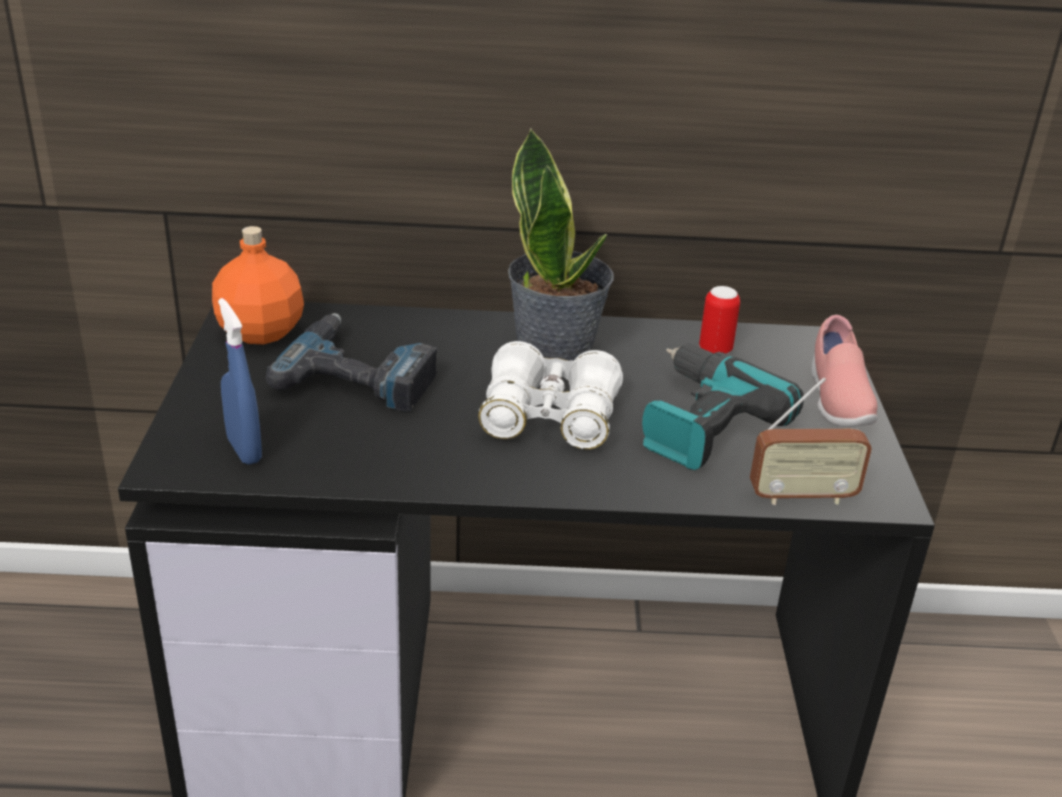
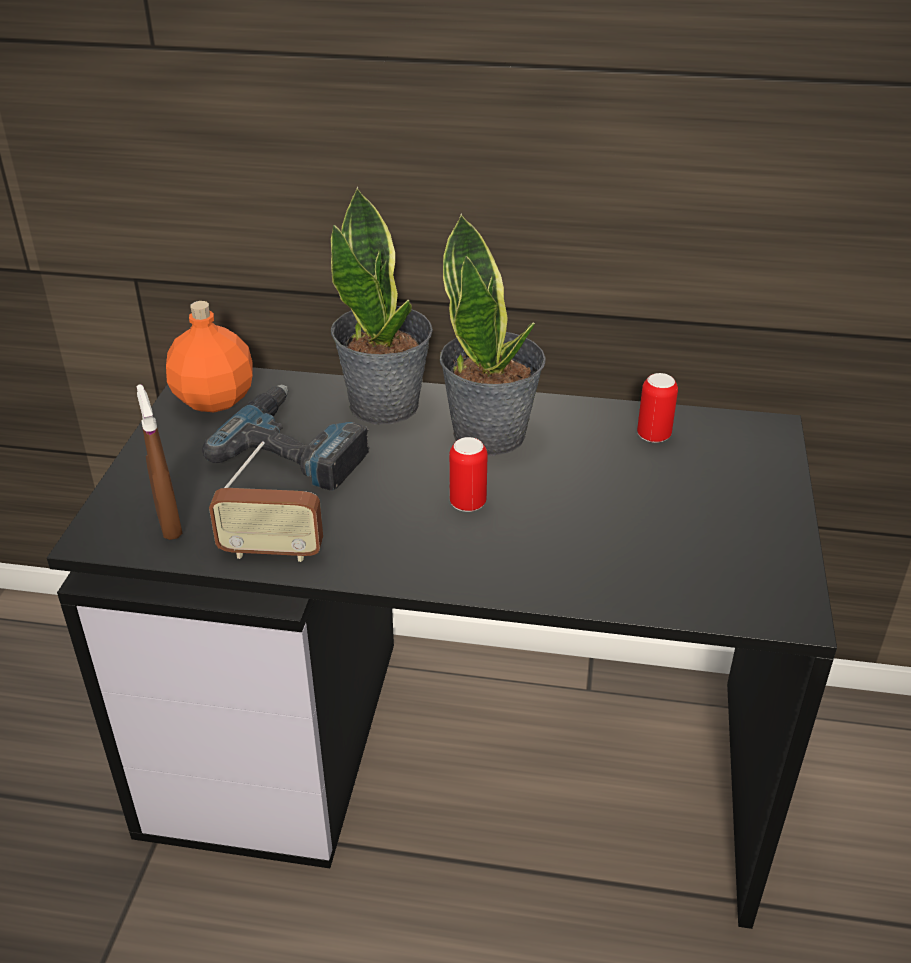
camera: 10 degrees right, 5 degrees up
(244, 450) = (169, 524): blue spray bottle -> brown spray bottle
(441, 332) = (385, 405): none -> potted plant
(549, 417) = (468, 503): white binoculars -> can
(699, 422) = (617, 516): power drill -> none
(802, 496) = (703, 606): radio -> radio (271, 552)
(836, 400) = (767, 498): pink shoe -> none

